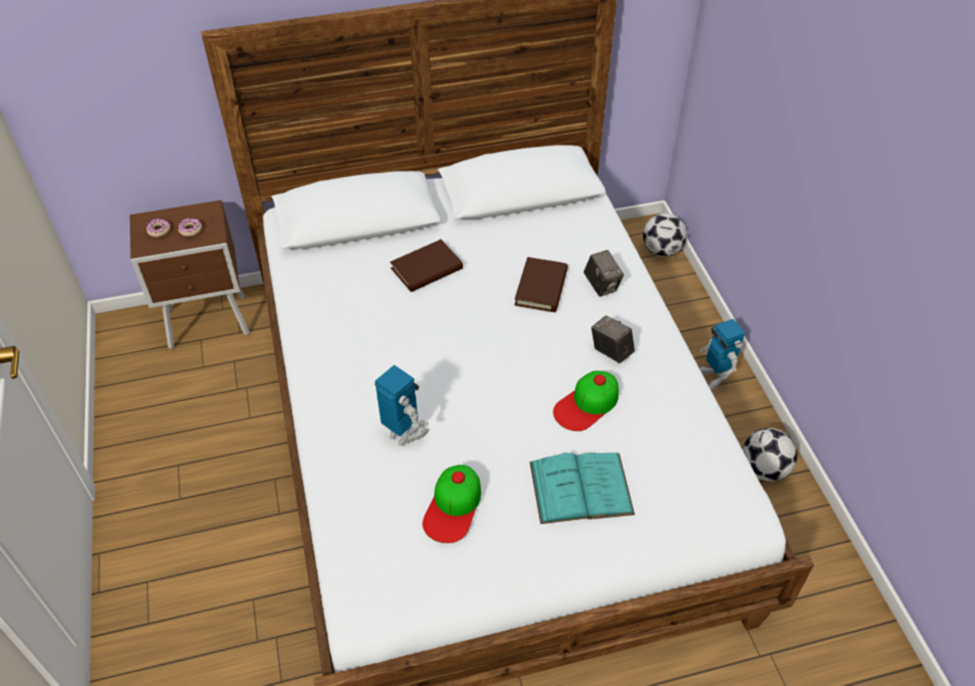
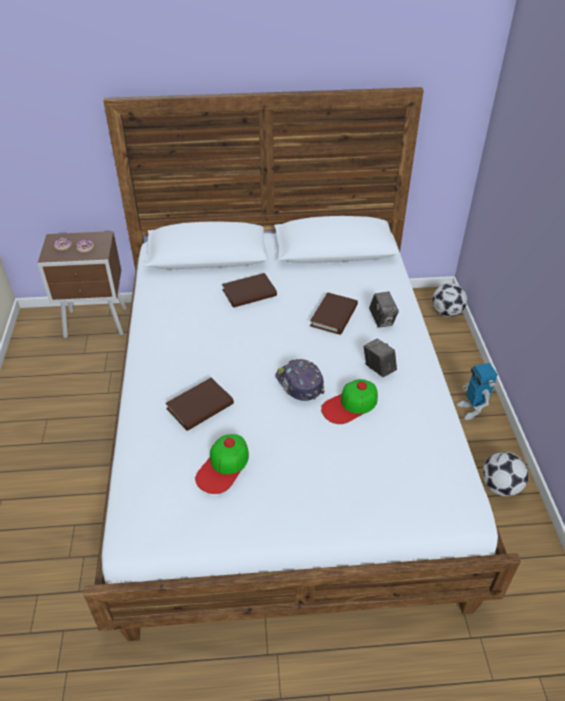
camera: 10 degrees right, 5 degrees down
(404, 433) = (200, 406): toy robot -> brown book
(519, 385) = (299, 384): none -> cap
(581, 488) = (330, 467): turquoise book -> none

